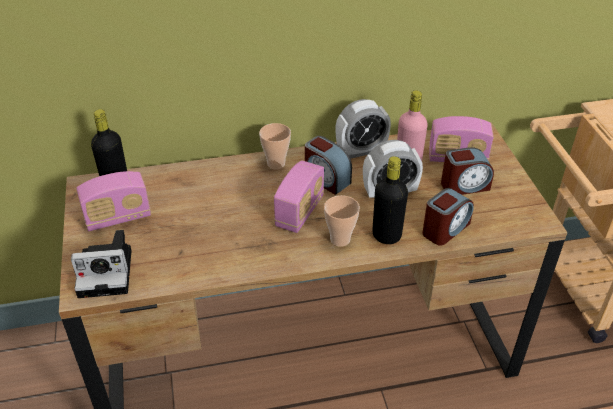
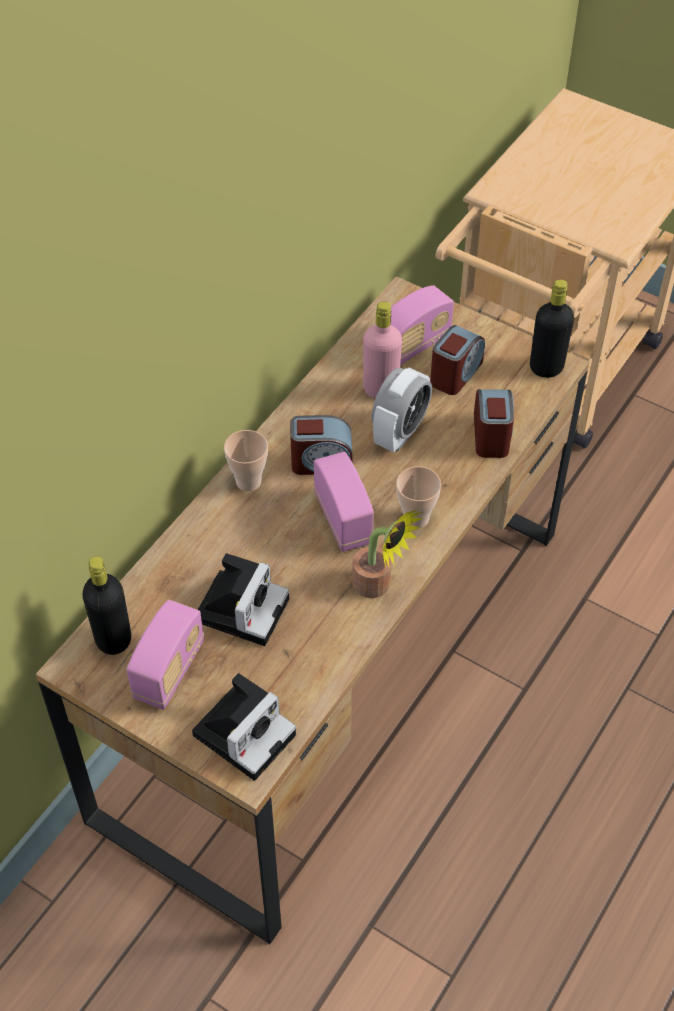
camera: 45 degrees left, 10 degrees up
(191, 215) = (242, 607): none -> camera
(272, 257) = (378, 586): none -> potted plant
(361, 151) = (314, 402): alarm clock -> none
(386, 236) = (451, 482): black bottle -> black bottle (546, 367)

